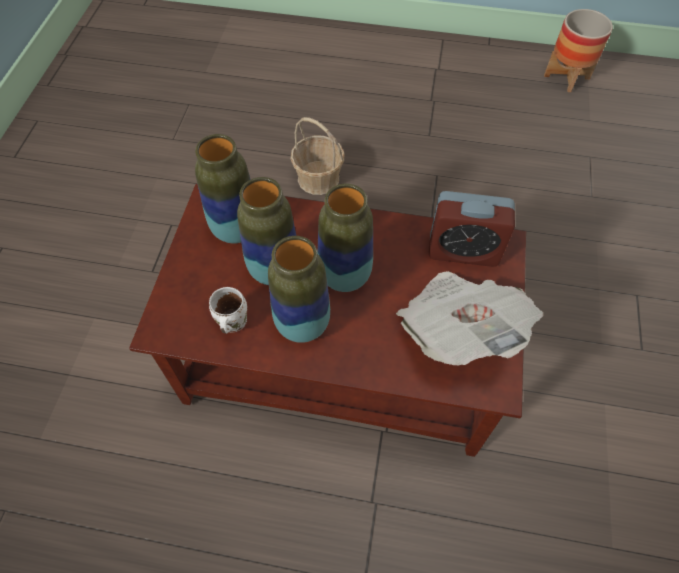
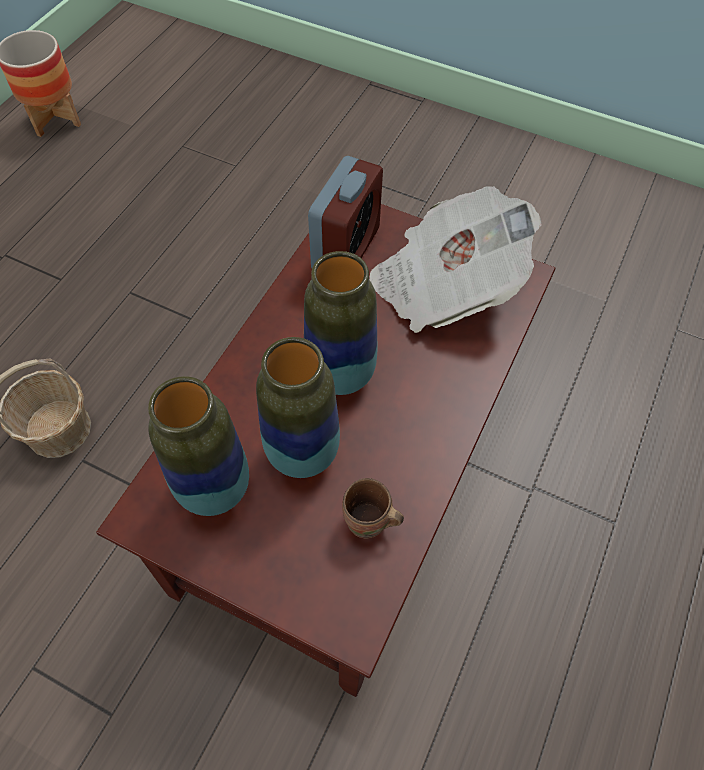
camera: 75 degrees left, 0 degrees up
(231, 322) = (368, 524): white mug -> brown mug
(302, 324) = (396, 438): vase -> none

